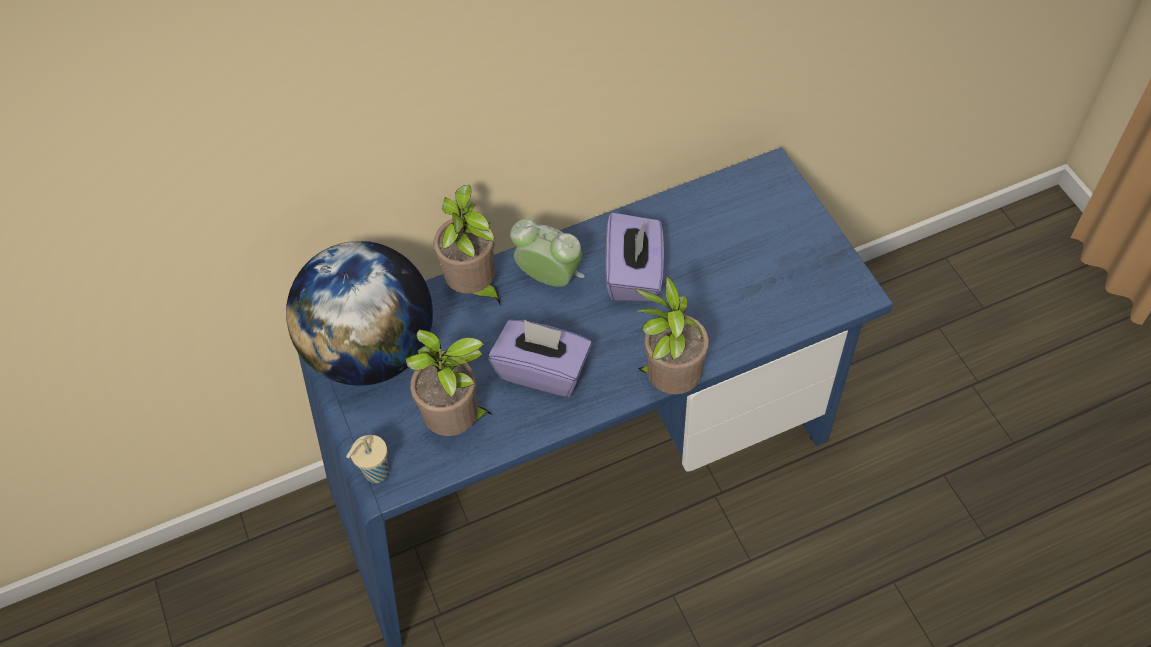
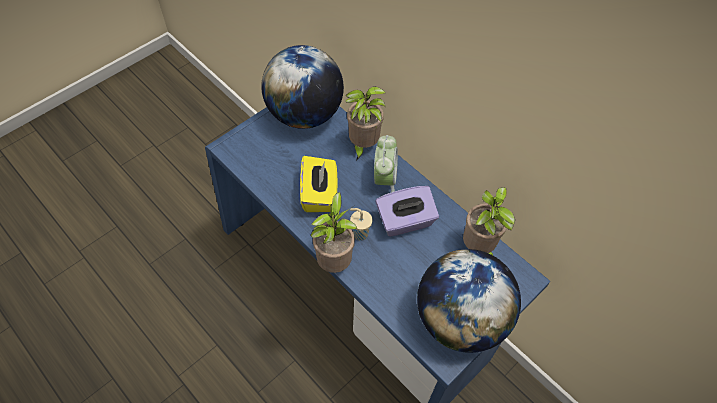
camera: 65 degrees right, 0 degrees up
(375, 473) = (231, 139): beige cup -> beige cup (359, 233)
(457, 423) = (272, 165): potted plant -> potted plant (478, 249)
(543, 370) = (319, 194): purple tissue box -> yellow tissue box
(807, 260) = (460, 319): none -> globe

